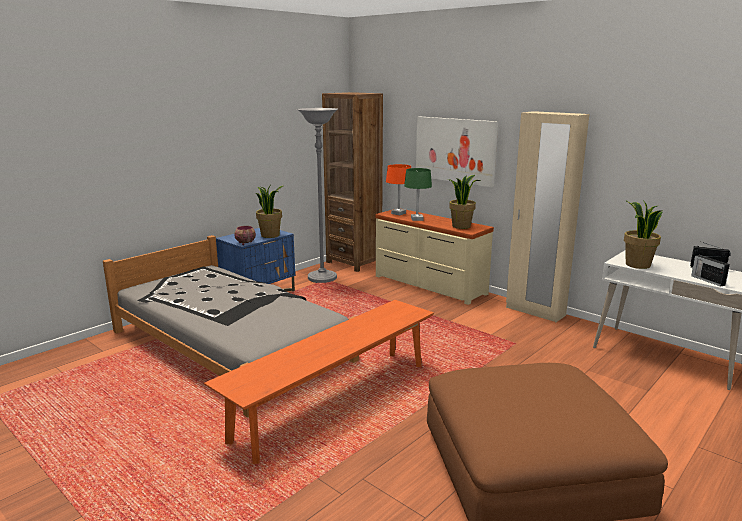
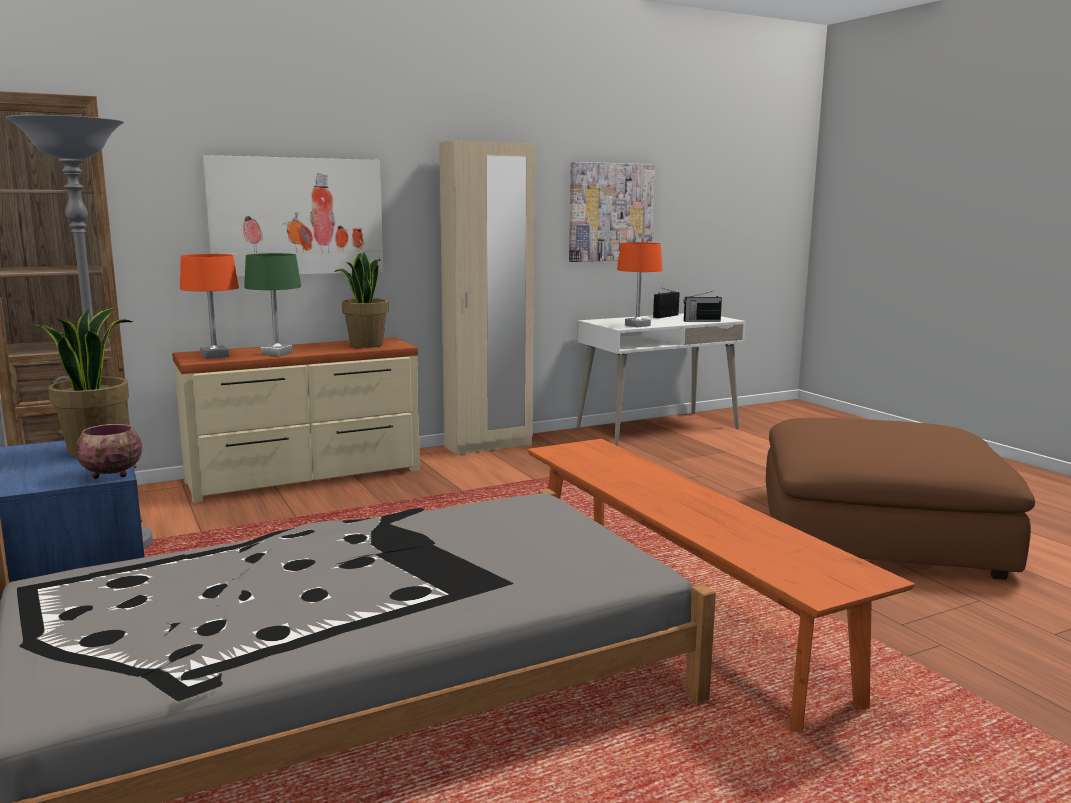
camera: 70 degrees left, 5 degrees down
(637, 265) = (637, 325): potted plant -> orange table lamp
(671, 170) = (610, 212): none -> picture

